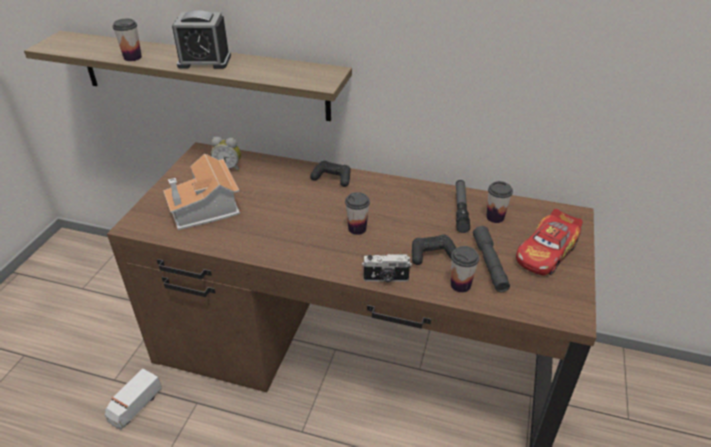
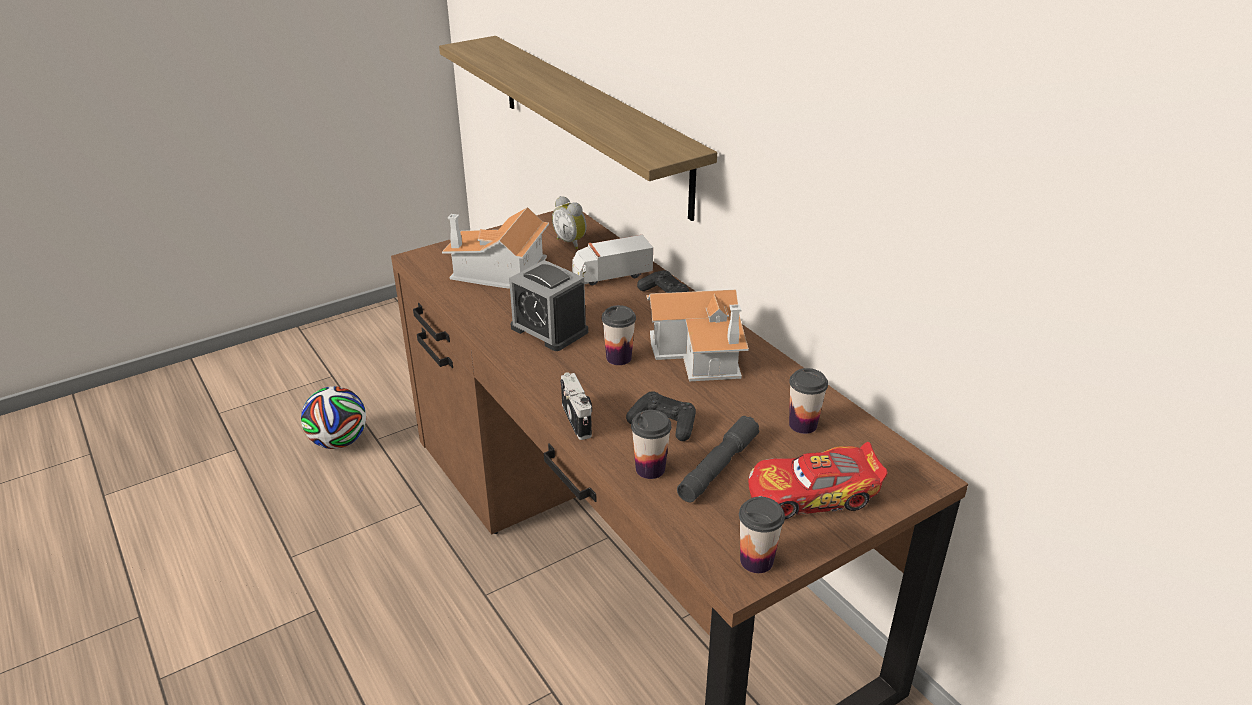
camera: 40 degrees right, 5 degrees down
(85, 398) = (339, 441): none -> football
(132, 57) = (515, 77): cup -> cup (756, 561)
(135, 406) = (369, 473): toy truck -> toy truck (611, 275)
(204, 61) = (574, 99): alarm clock -> alarm clock (549, 330)
(386, 279) = (578, 419): camera -> camera turned 150 degrees counterclockwise
(396, 202) = (701, 352): none -> toy house
(461, 209) = (770, 396): flashlight -> none

